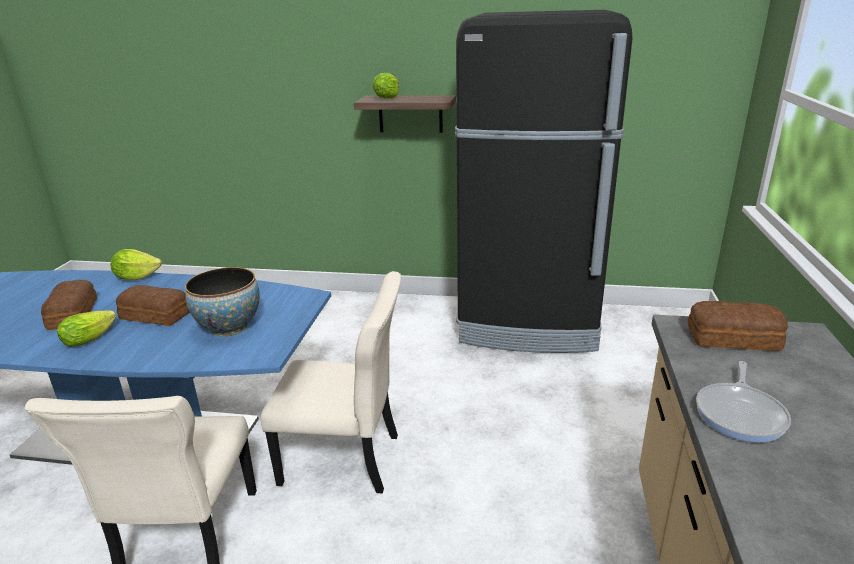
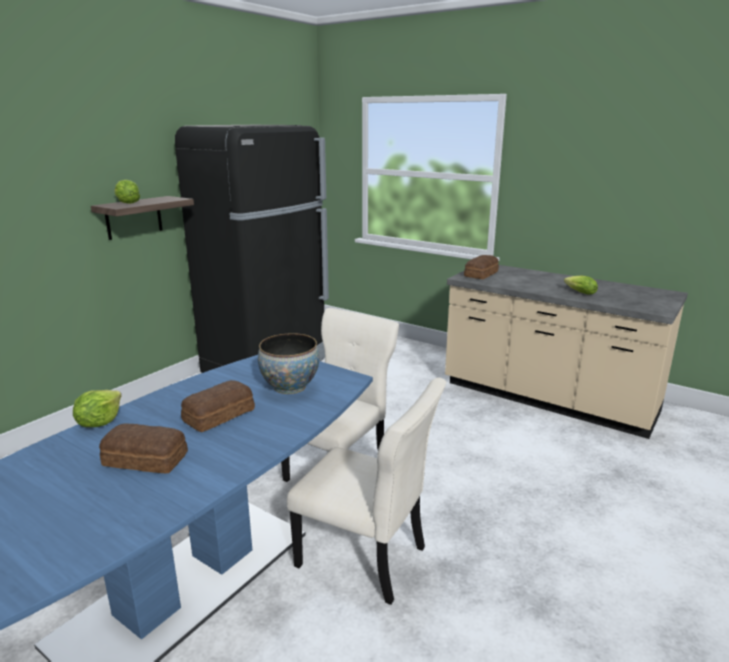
camera: 65 degrees left, 5 degrees down
(92, 337) = (223, 447): lettuce -> lettuce (578, 292)
(740, 414) = (535, 287): frying pan -> none

